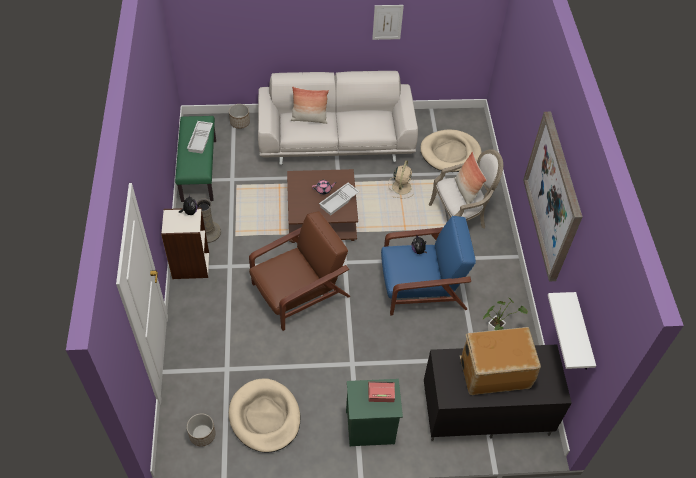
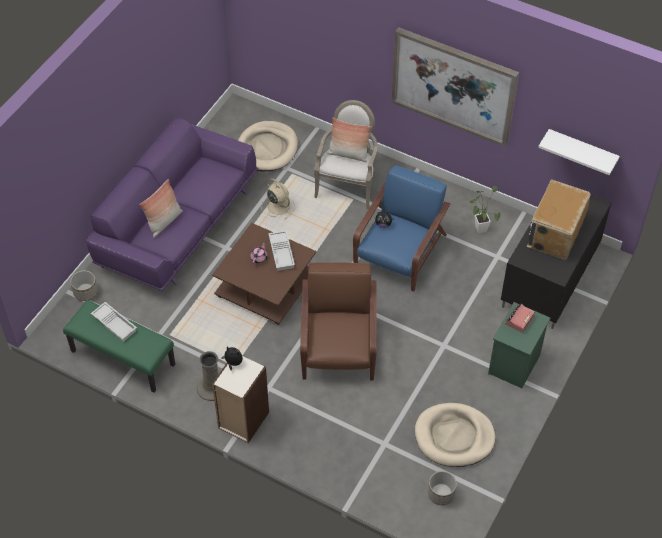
camera: 55 degrees left, 0 degrees up
(336, 139) = (177, 225): white sofa -> purple sofa
(387, 22) = (154, 79): picture -> none

